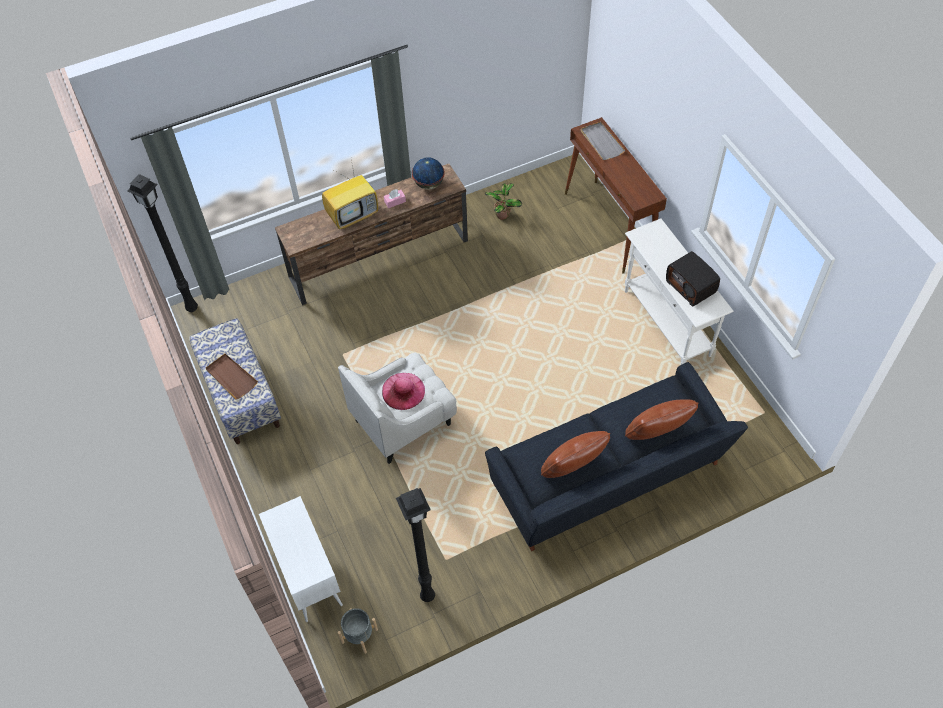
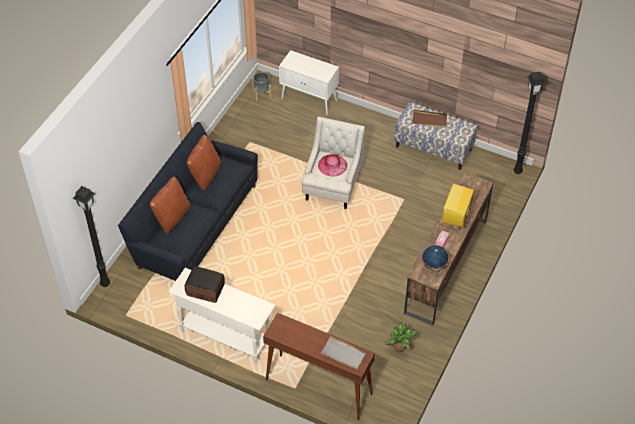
camera: 140 degrees right, 5 degrees down
(427, 597) = (244, 123): black floor lamp -> black floor lamp (105, 283)

